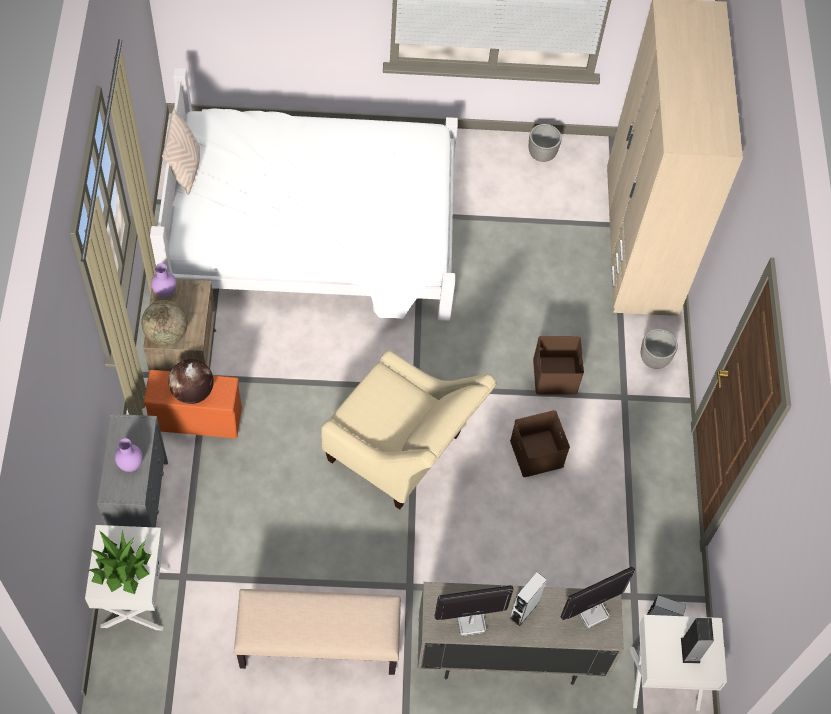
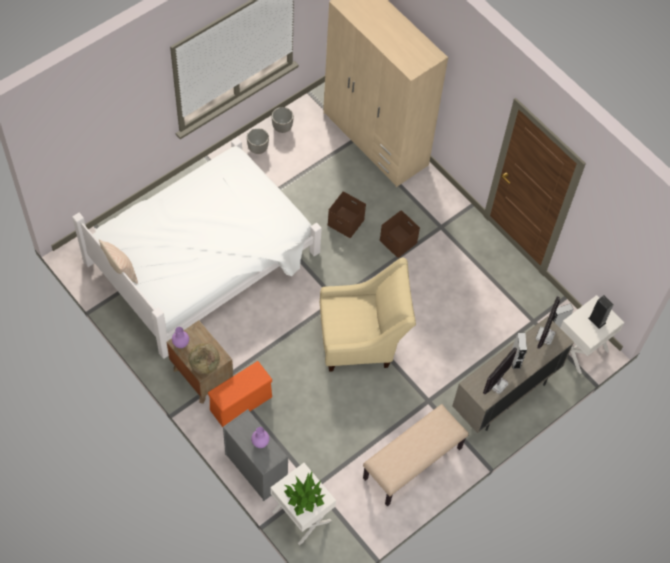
camera: 40 degrees left, 0 degrees up
(192, 392) = (242, 386): globe -> none
(538, 454) = (427, 287): brown storage box -> brown storage box (346, 222)
(654, 359) = (437, 196): planter -> planter (258, 148)

